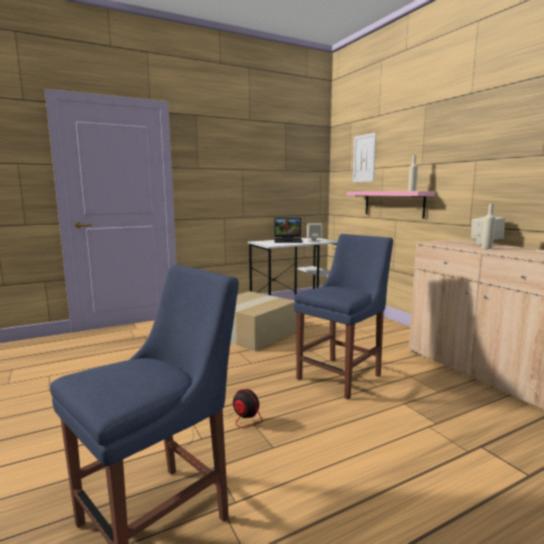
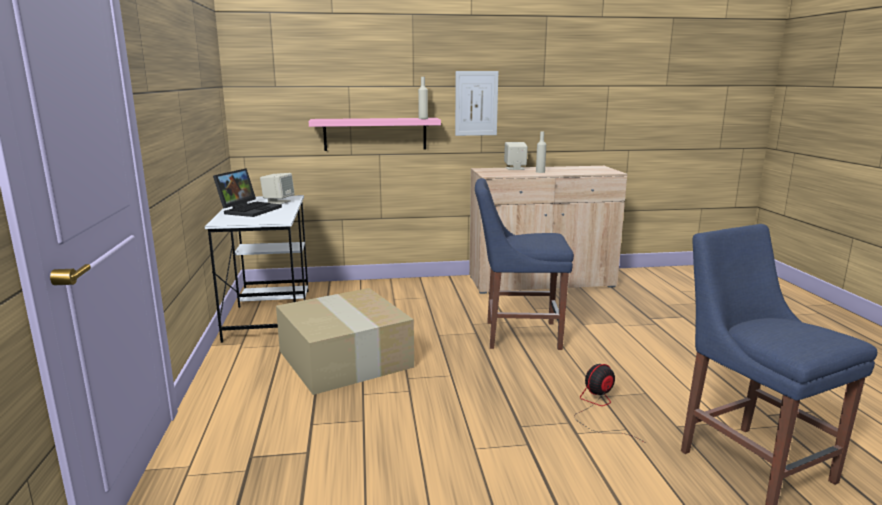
camera: 70 degrees left, 5 degrees up
(342, 376) = (517, 334): blue chair -> blue chair turned 60 degrees counterclockwise
(364, 158) = (310, 71): picture -> picture (476, 103)

